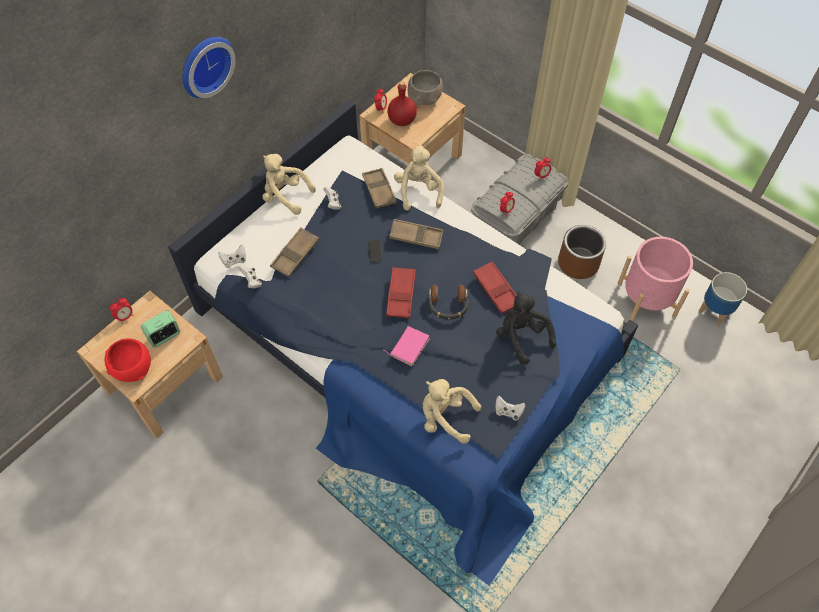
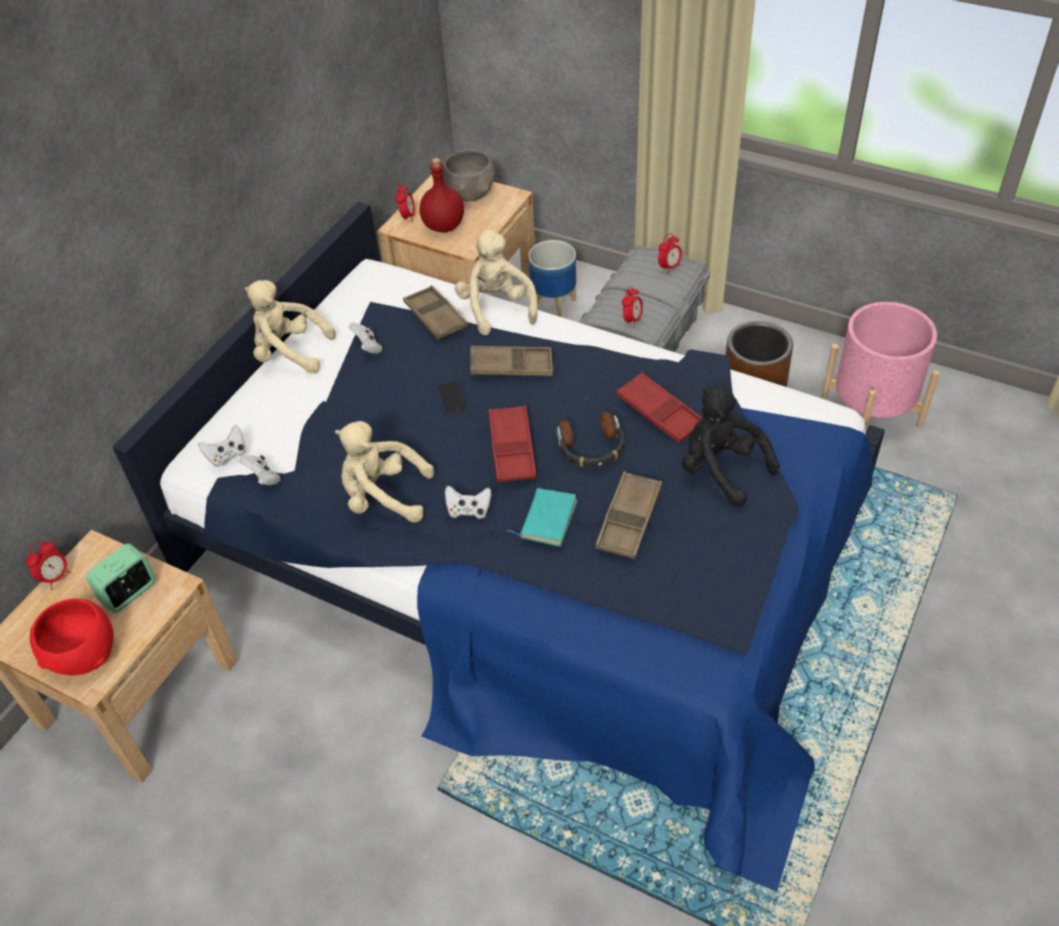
camera: 10 degrees left, 10 degrees down
(204, 65) = (132, 115): wall clock -> none
(295, 254) = (325, 427): brown tray -> brown tray (629, 520)
(408, 346) = (546, 518): pink book -> turquoise book
(445, 417) = (639, 612): beige plush toy -> beige plush toy (383, 496)
(508, 412) = (737, 581): white game controller -> white game controller (469, 510)
(714, 311) = (975, 408): planter -> planter (553, 304)

